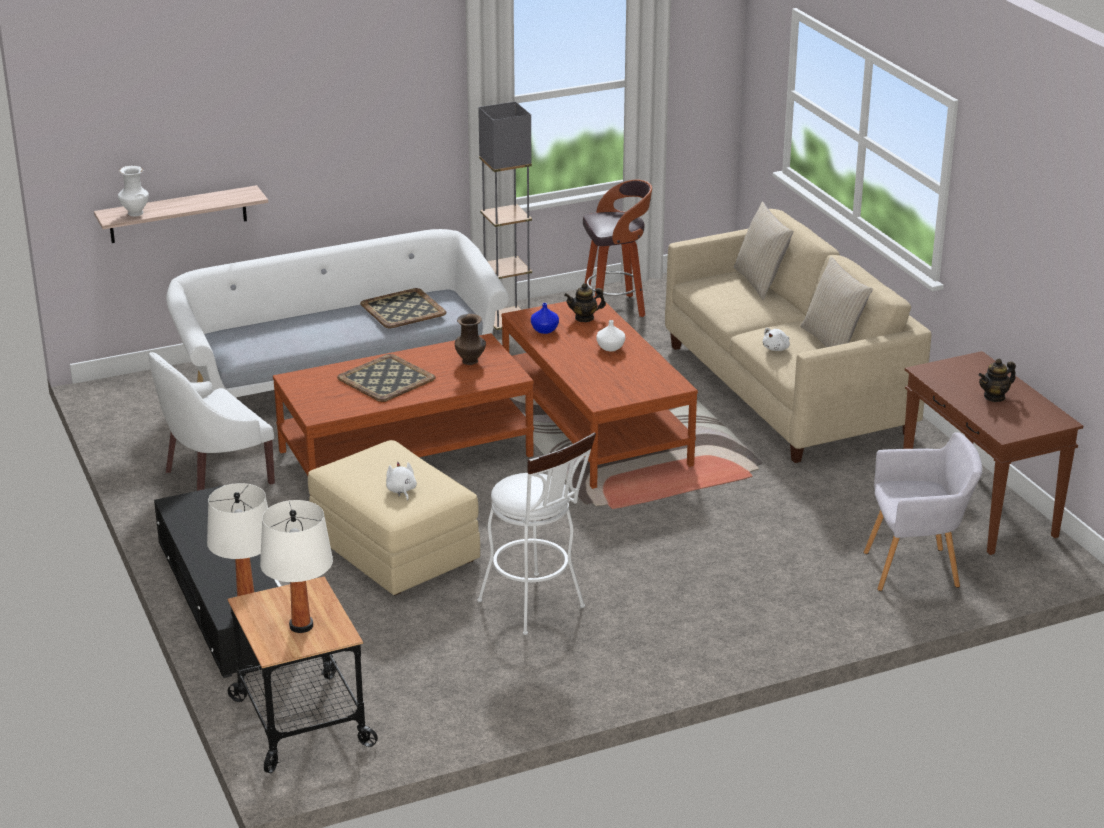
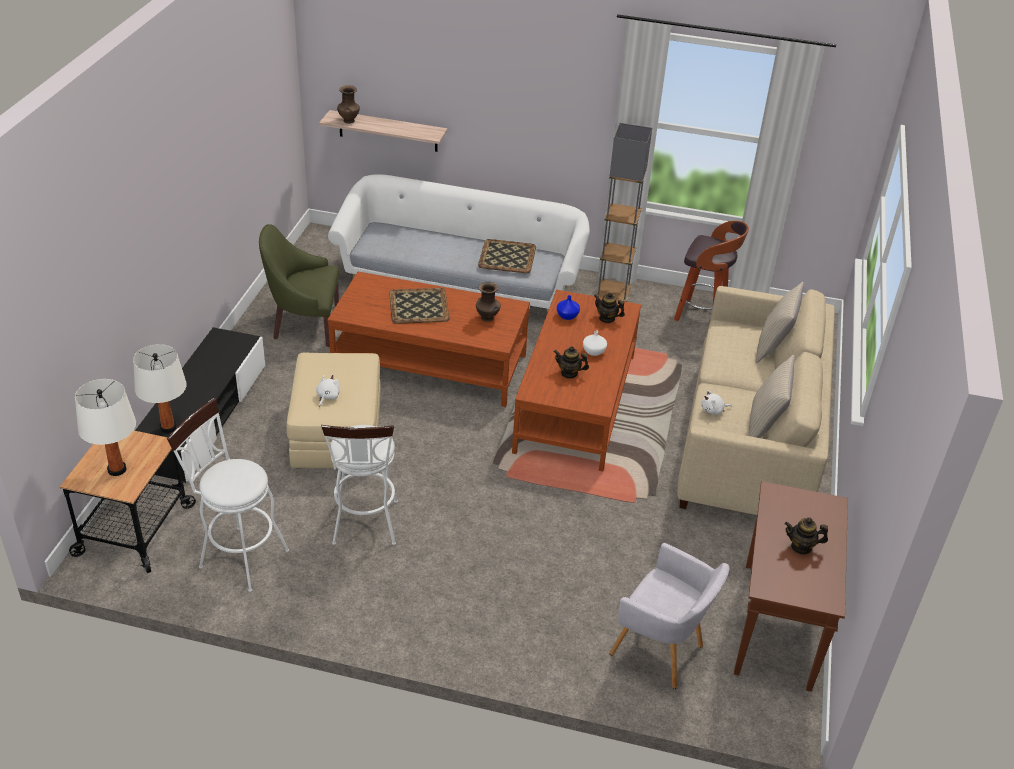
camera: 35 degrees right, 10 degrees up
(135, 213) = (348, 120): white vase -> brown vase
(215, 475) = (304, 324): white armchair -> green armchair
(444, 688) = (238, 556): none -> white stool
(613, 373) = (569, 373): none -> teapot

